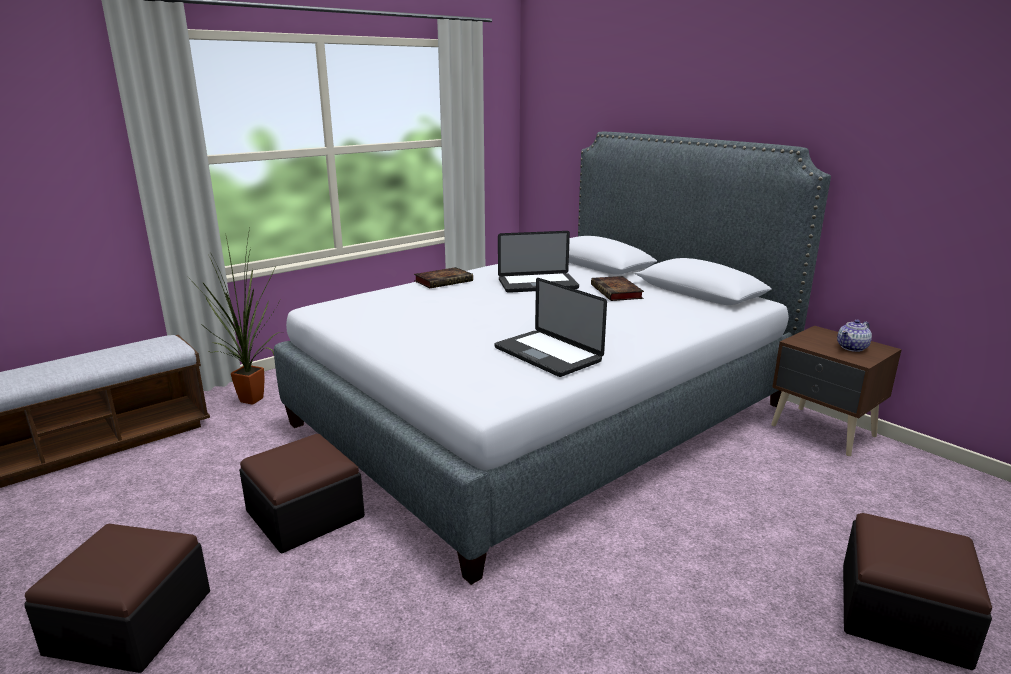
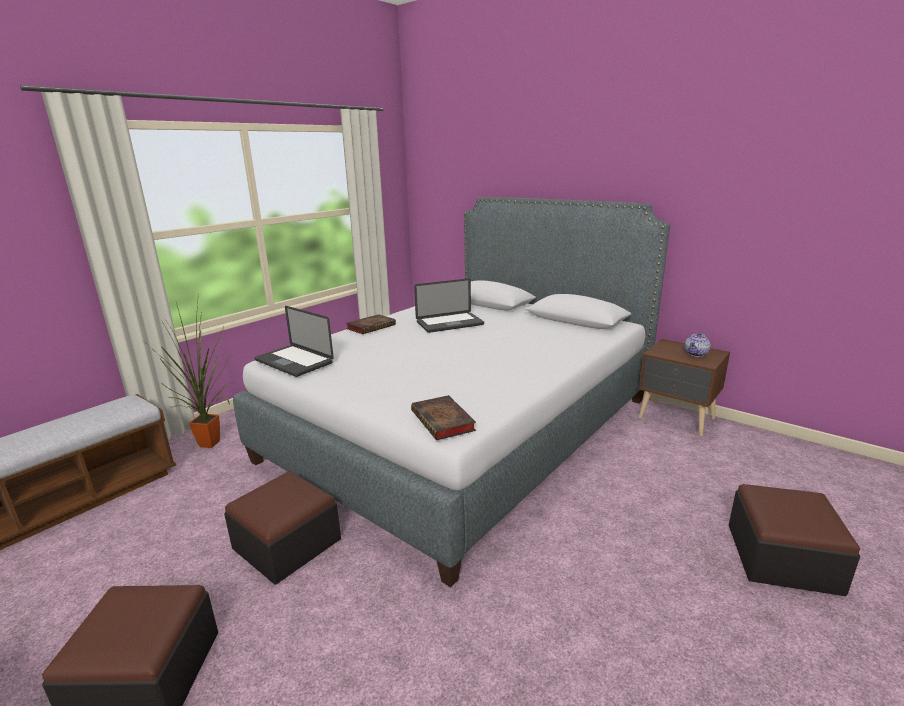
camera: 10 degrees left, 0 degrees up
(547, 354) = (484, 384): laptop -> laptop (294, 362)
(617, 292) = (515, 325): book -> book (444, 422)

